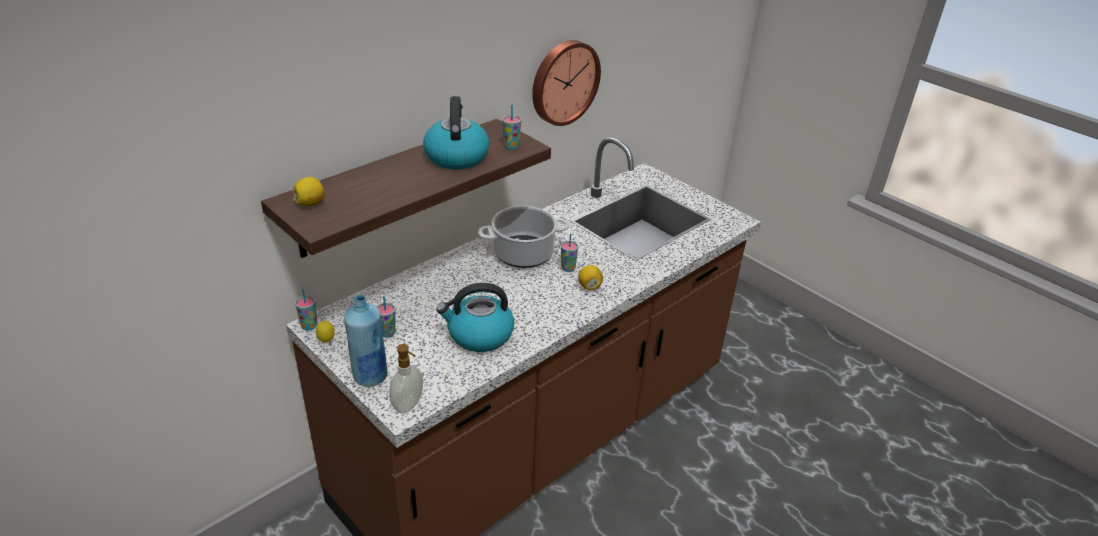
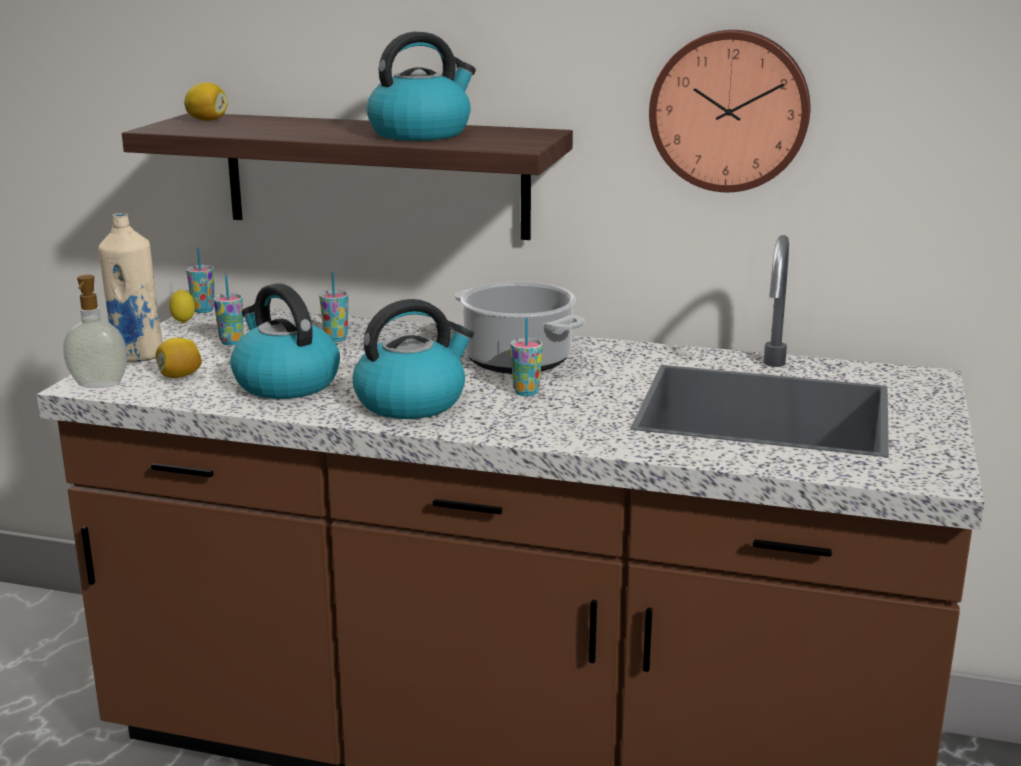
camera: 60 degrees right, 15 degrees down
(370, 376) = (137, 356): blue bottle -> beige bottle
(511, 146) = (499, 142): cup -> cup (336, 339)
(548, 304) = (412, 402): none -> kettle
(589, 286) = (501, 415): lemon -> lemon (179, 376)

